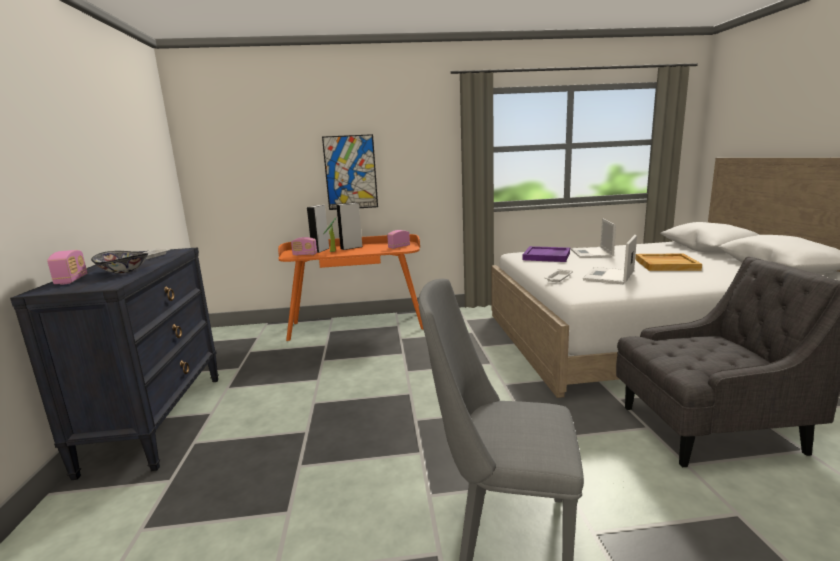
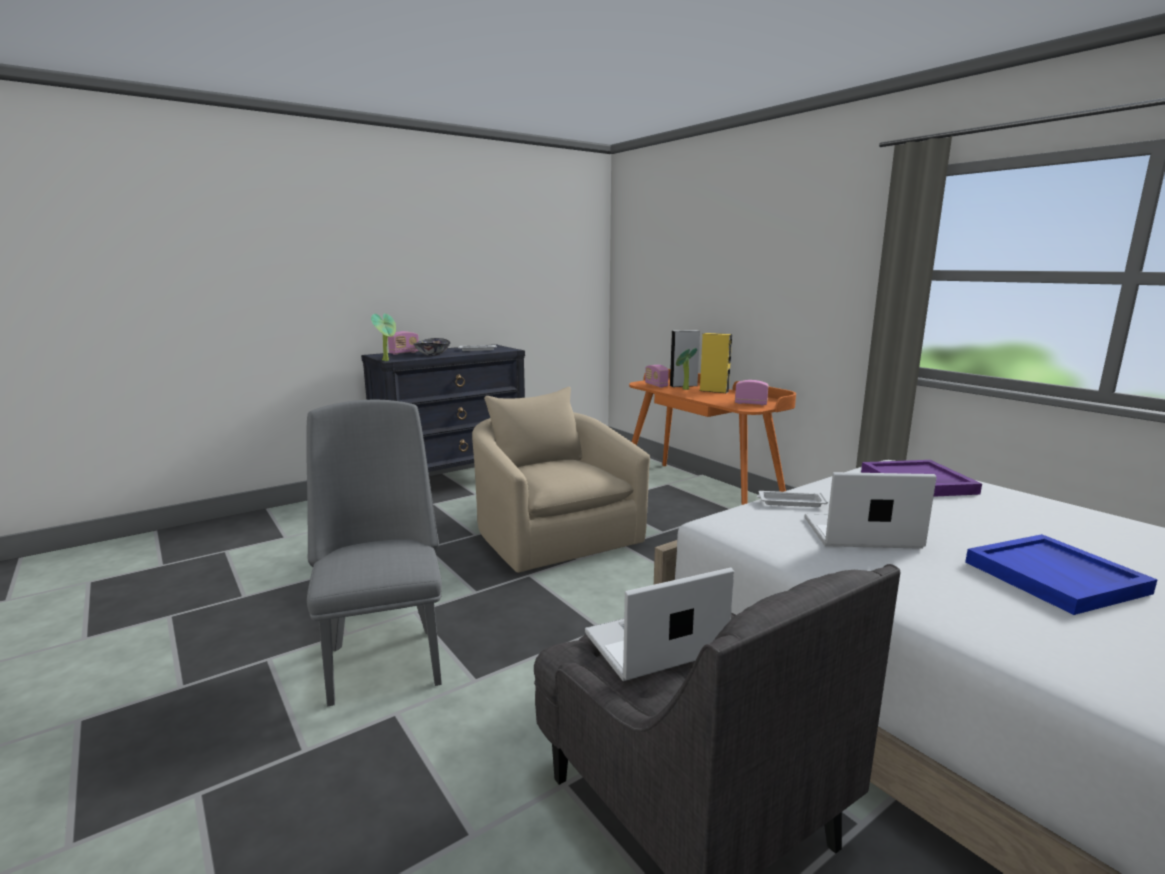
camera: 60 degrees right, 0 degrees up
(105, 287) = (387, 360): none -> potted plant
(350, 172) = (744, 294): picture -> none
(351, 247) = (714, 391): grey speaker -> yellow speaker
(357, 393) = (553, 535): none -> beige armchair
(591, 253) = (1014, 509): laptop -> laptop (652, 645)
(666, 264) = (1056, 577): beige tray -> blue tray

